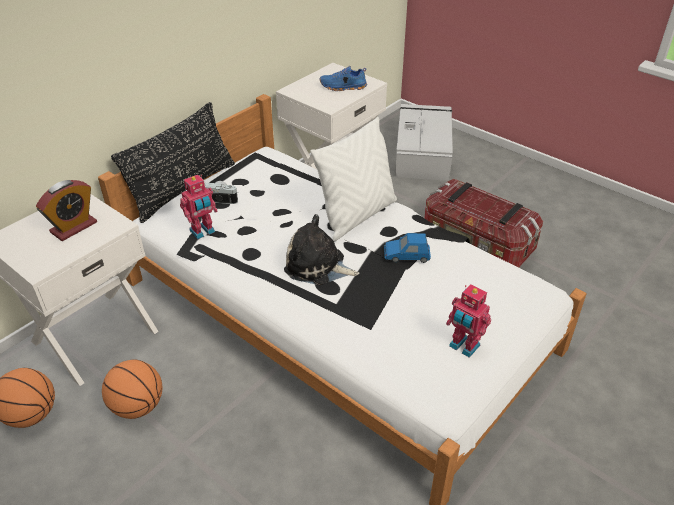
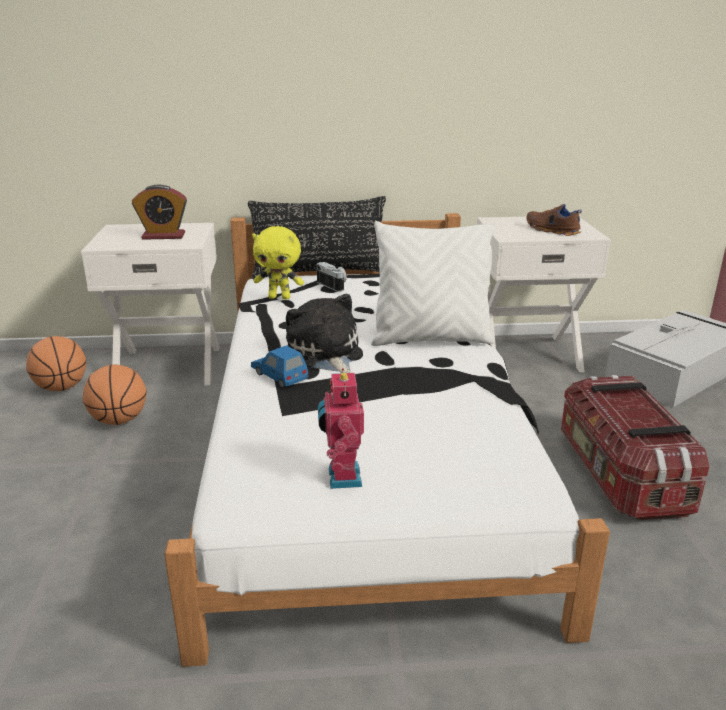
camera: 45 degrees right, 15 degrees down
(203, 232) = (280, 297): toy robot -> yellow plush toy
(343, 87) = (551, 230): blue shoe -> brown shoe
(406, 255) = (423, 384): blue toy car -> blue toy car (279, 376)

